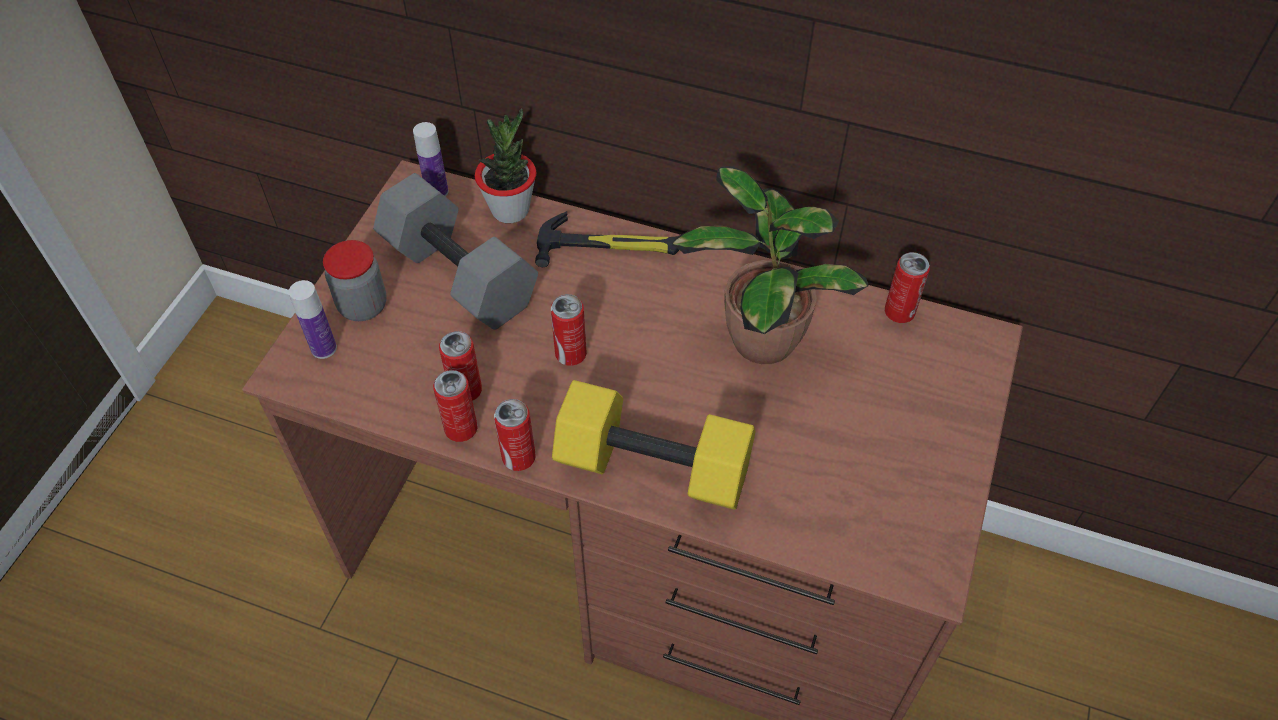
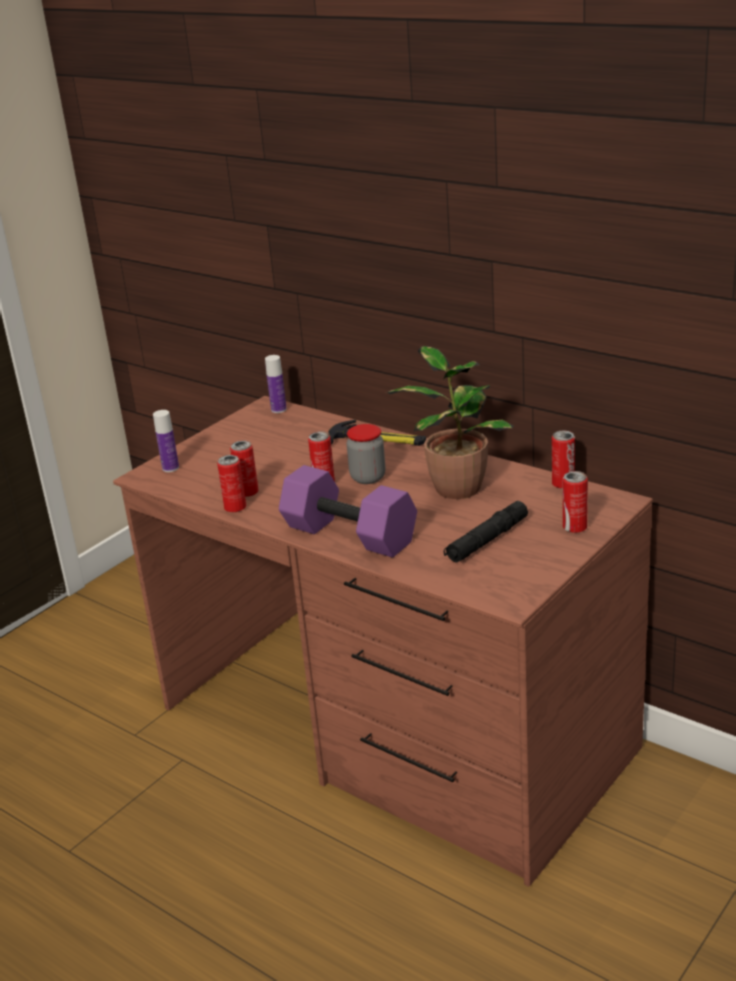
camera: 20 degrees right, 25 degrees down
(363, 306) = (204, 453): jar -> jar (368, 477)
(462, 274) = (274, 444): grey dumbbell -> none
(510, 210) = (321, 420): potted plant -> none
(518, 457) = (264, 522): can -> can (575, 527)
(656, 464) = (351, 534): yellow dumbbell -> purple dumbbell
(848, 449) = (487, 540): none -> black flashlight

